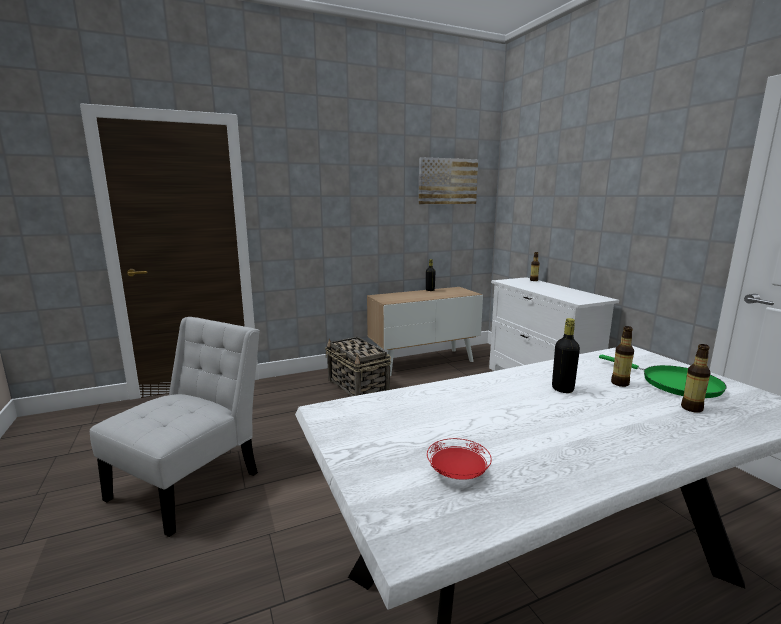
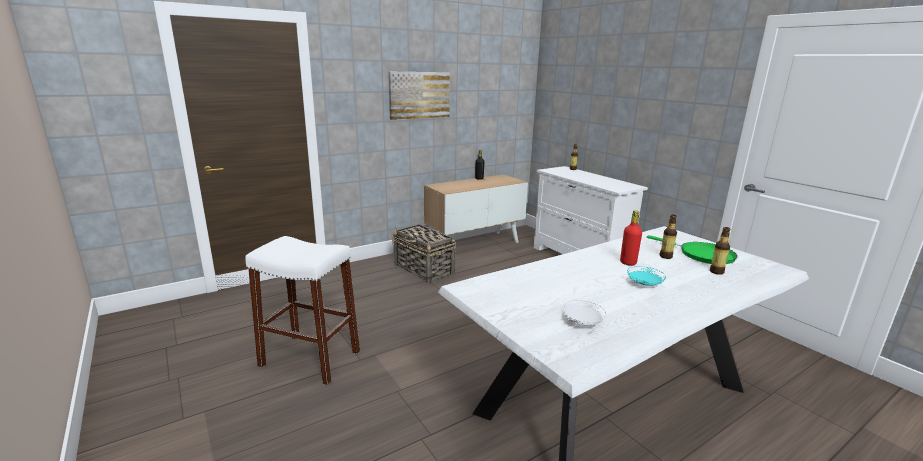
camera: 10 degrees left, 5 degrees up
(192, 482) = (310, 358): white chair -> white stool
(447, 181) = (494, 77): picture -> picture (419, 95)
(458, 474) = (582, 323): red plate -> white plate
(562, 389) = (628, 263): black bottle -> red bottle
(576, 421) = (644, 284): none -> turquoise plate

